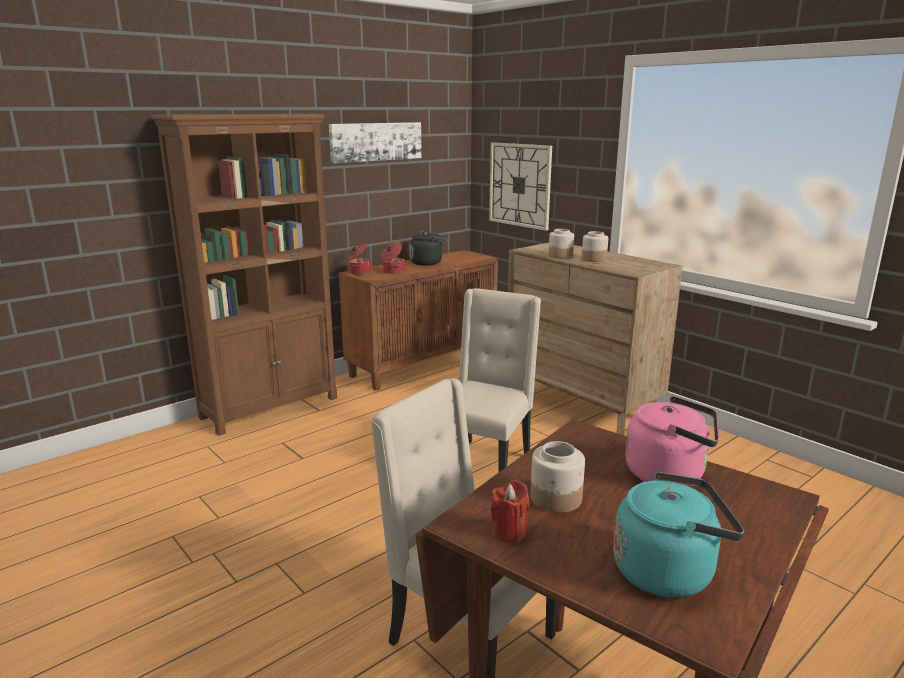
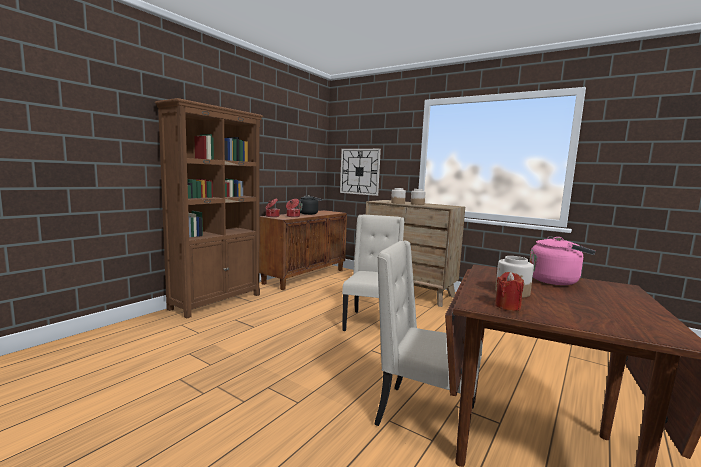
camera: 15 degrees left, 10 degrees down
(376, 141) = (281, 140): picture -> none
(668, 571) = (616, 316): turquoise kettle -> none

